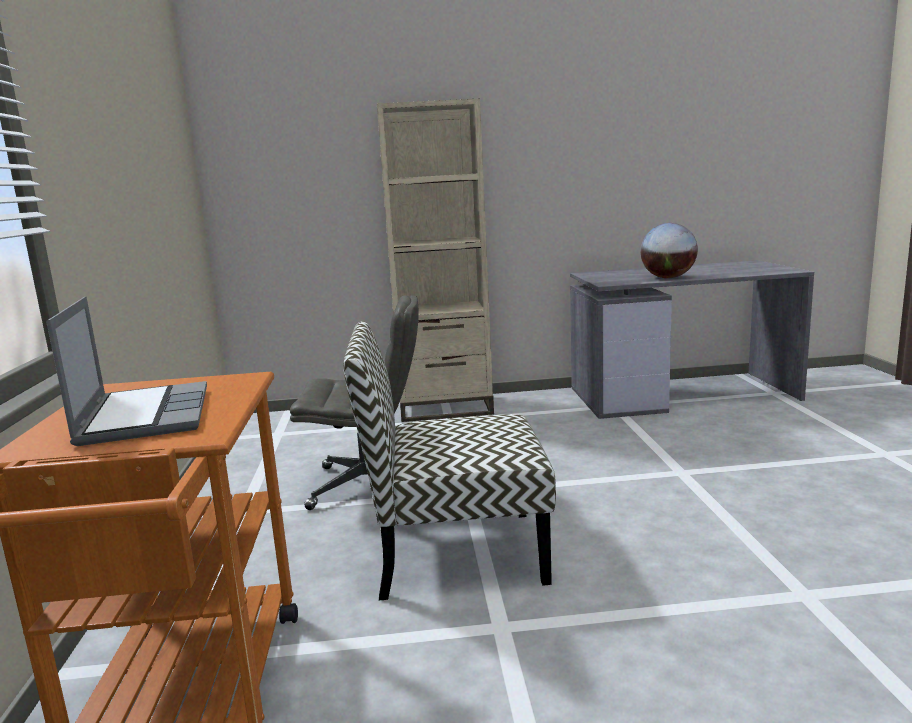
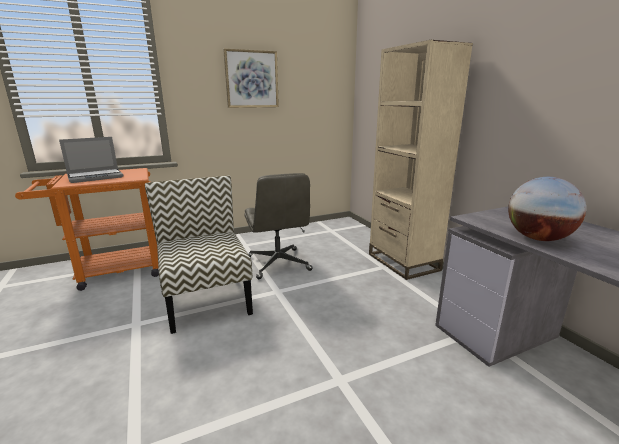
camera: 70 degrees right, 5 degrees up
(121, 143) = (251, 79): none -> picture

